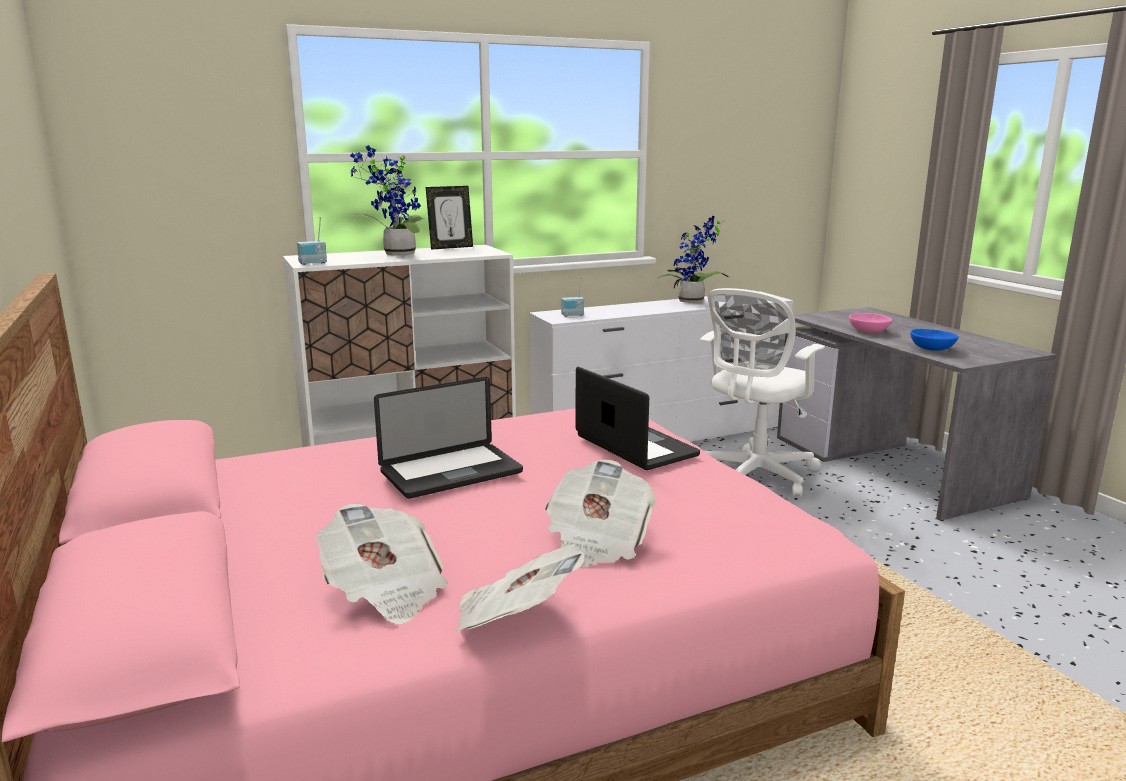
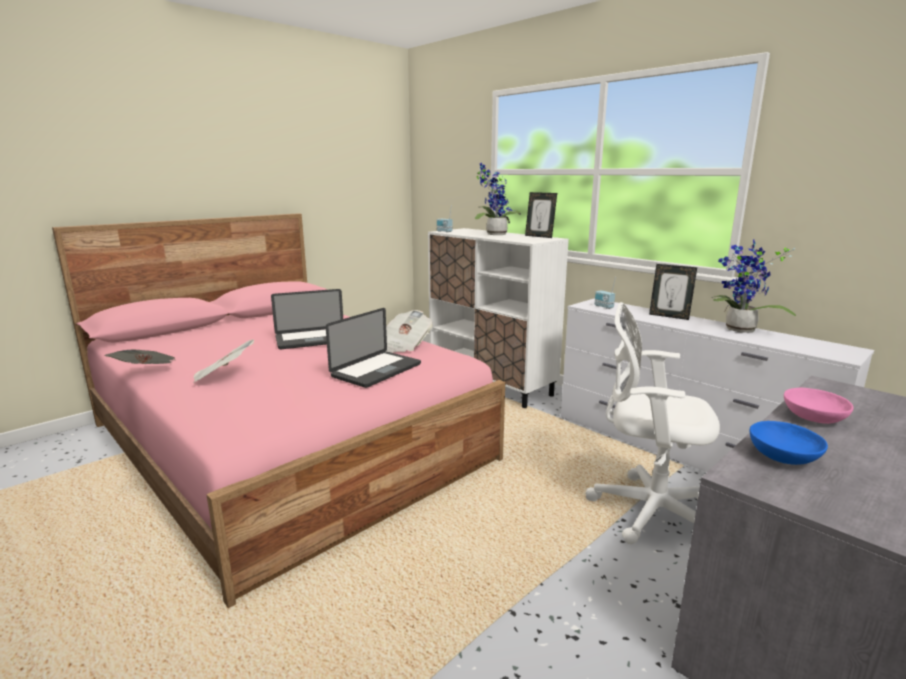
camera: 70 degrees right, 0 degrees up
(385, 591) = (181, 351): newspaper -> newspaper (404, 346)
(451, 472) = (312, 340): laptop -> laptop turned 60 degrees counterclockwise
(631, 307) = (669, 316): none -> picture frame

